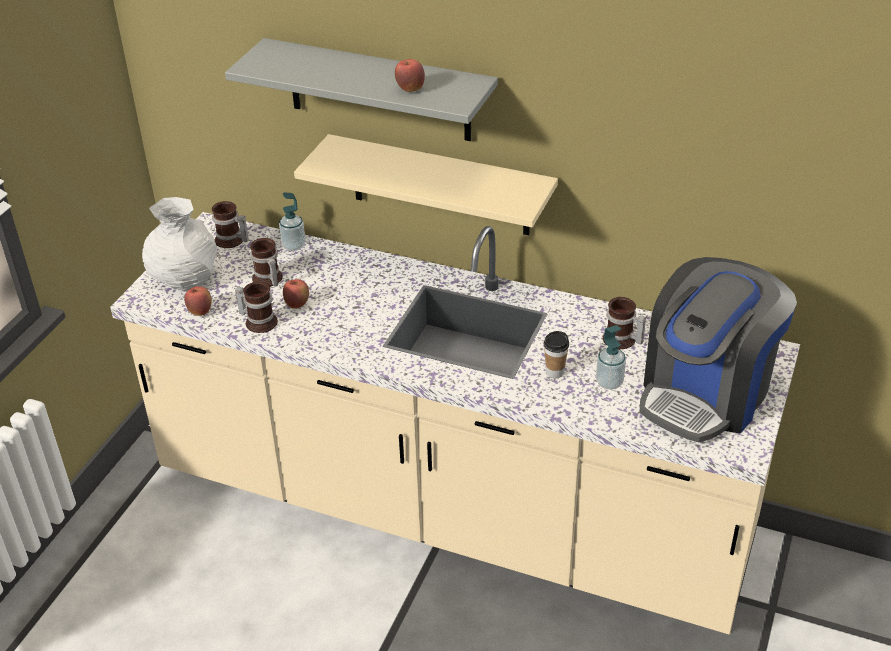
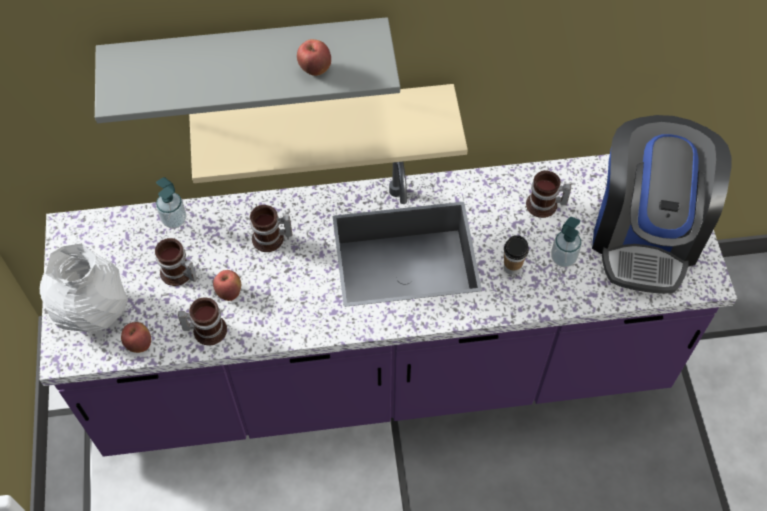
camera: 30 degrees left, 20 degrees up
(231, 241) = (105, 240): mug -> mug (271, 239)
(450, 512) = (383, 370): beige counter -> purple counter

